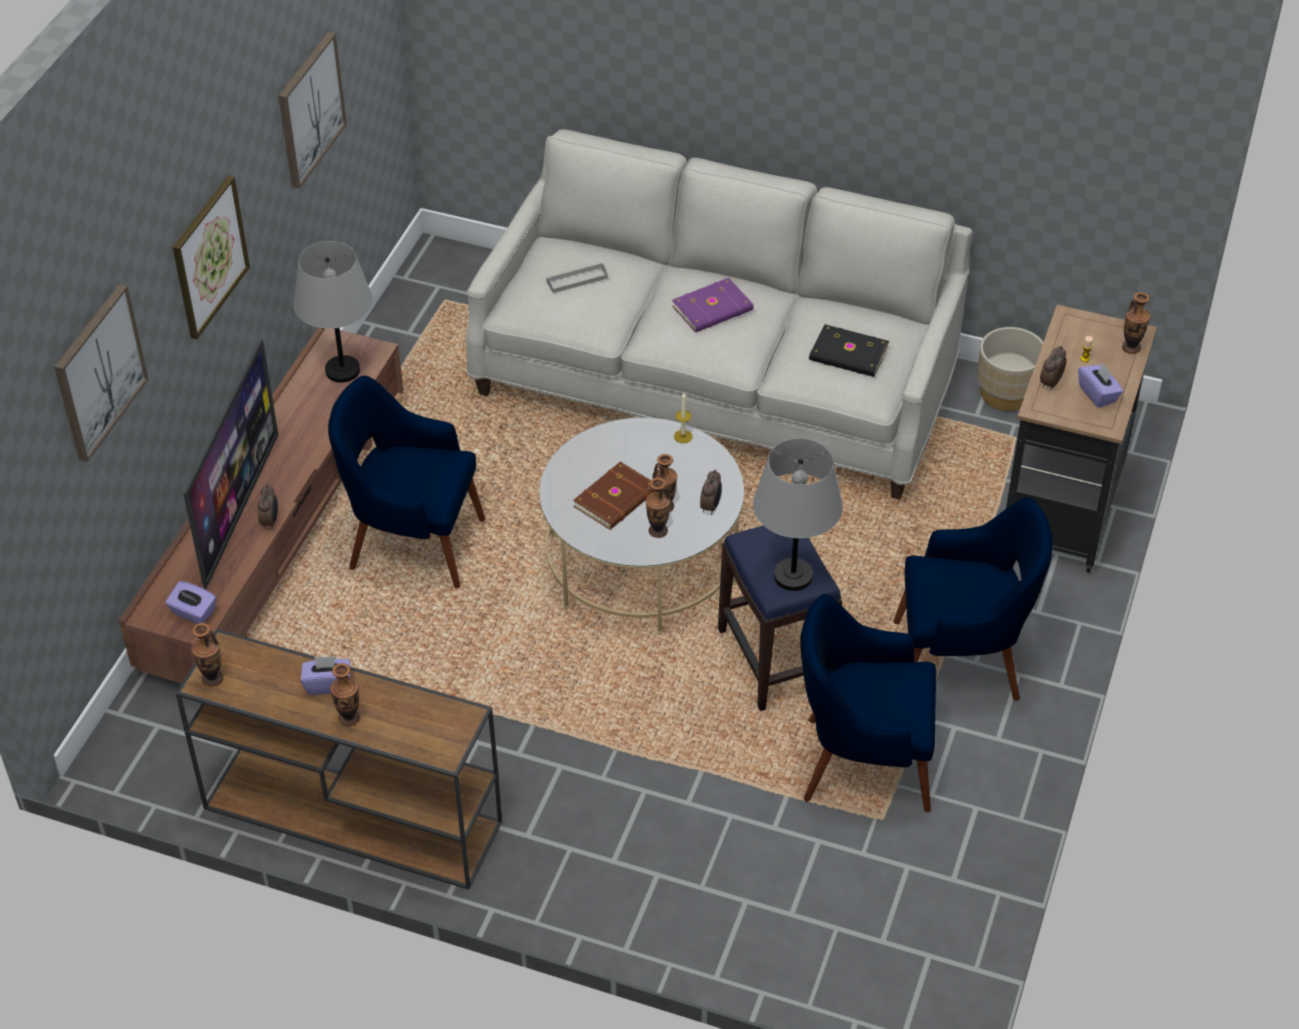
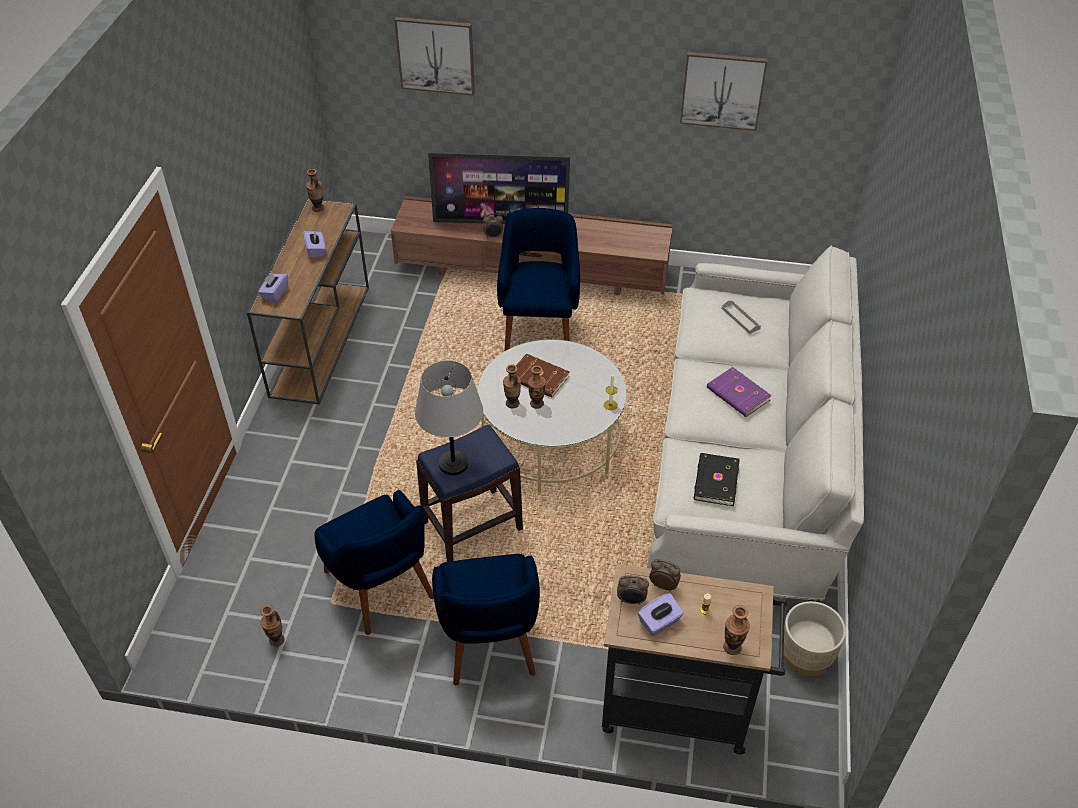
camera: 80 degrees right, 0 degrees up
(193, 613) = (415, 221): purple tissue box -> purple tissue box (275, 294)
(209, 256) = (570, 85): picture -> none
(342, 370) = (633, 241): grey table lamp -> none
(349, 718) = (290, 263): vase -> vase (276, 640)
(711, 507) = (542, 428): alarm clock -> alarm clock (631, 601)
(863, 763) = (381, 587): blue armchair -> blue armchair turned 150 degrees clockwise

